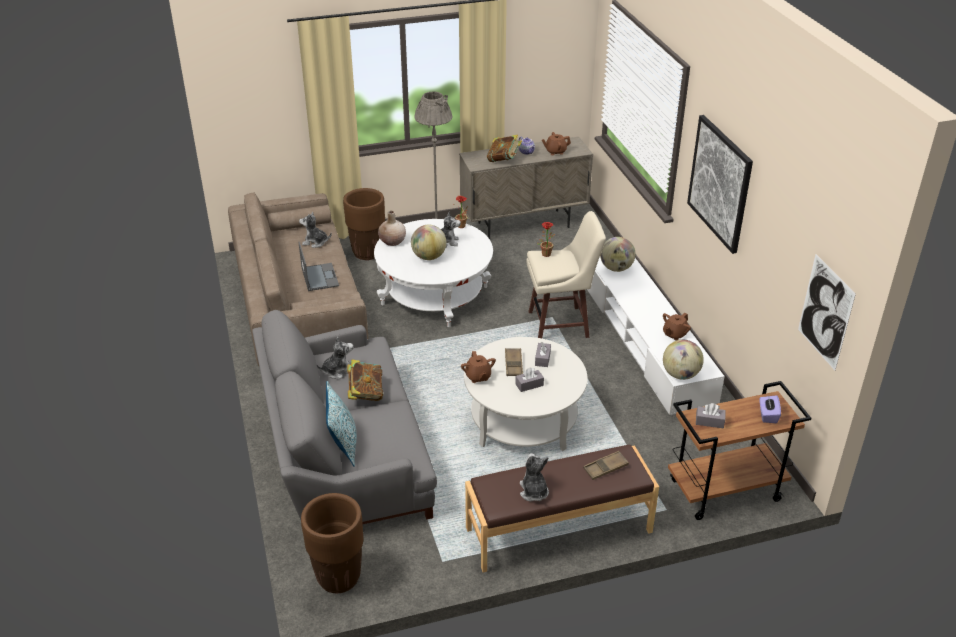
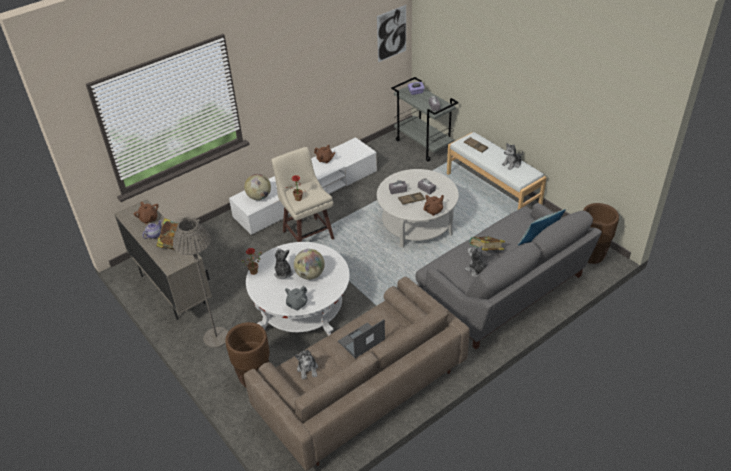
camera: 110 degrees left, 5 degrees up
(392, 241) = (297, 304): beige vase -> grey teapot
(559, 531) = (493, 189): brown bench -> white bench
(680, 374) = (364, 151): globe -> none
(720, 183) = (288, 65): picture -> none
(724, 491) = (424, 145): brown cart -> grey cart

